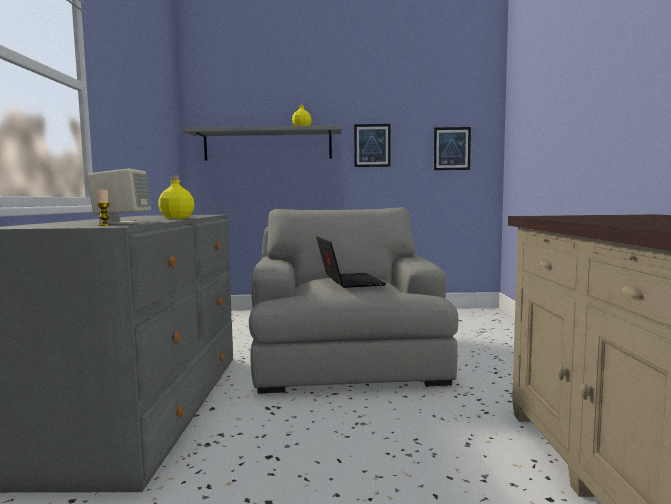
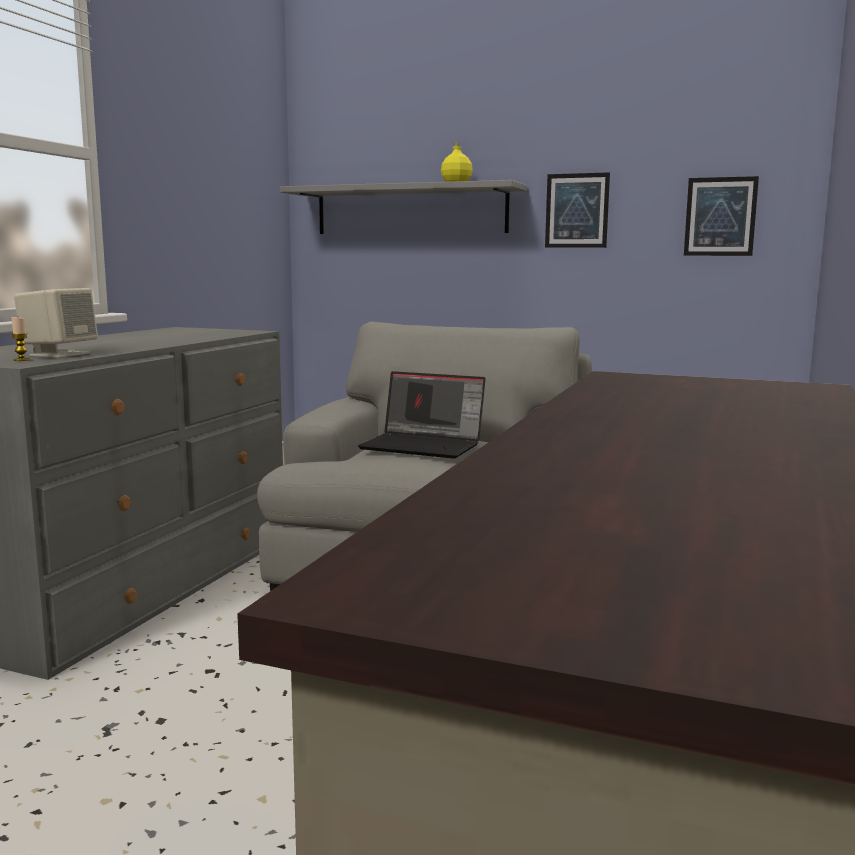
camera: 20 degrees right, 5 degrees up
(177, 218) = (166, 342): yellow bottle -> none
(348, 281) = (424, 446): laptop -> laptop turned 105 degrees clockwise

